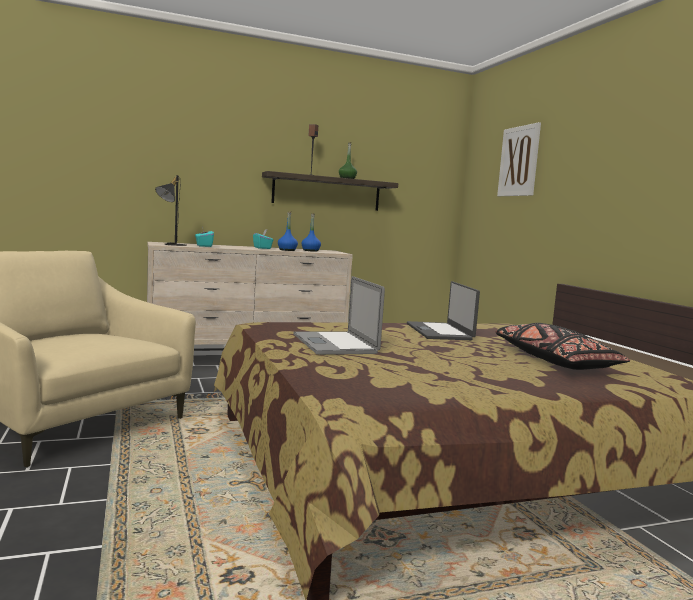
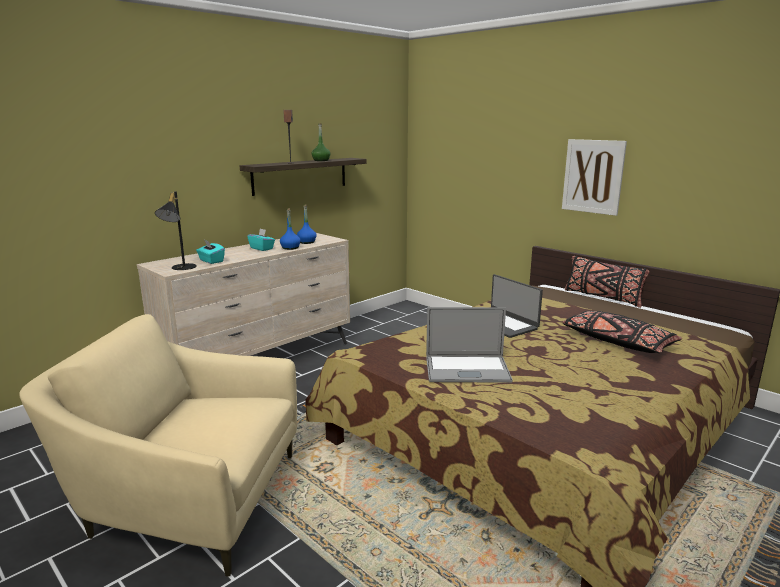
camera: 25 degrees left, 10 degrees up
(334, 343) = (467, 369): laptop -> laptop turned 45 degrees counterclockwise
(519, 161) = (476, 134): picture -> picture (593, 176)
(620, 344) = (602, 297): none -> black pillow

